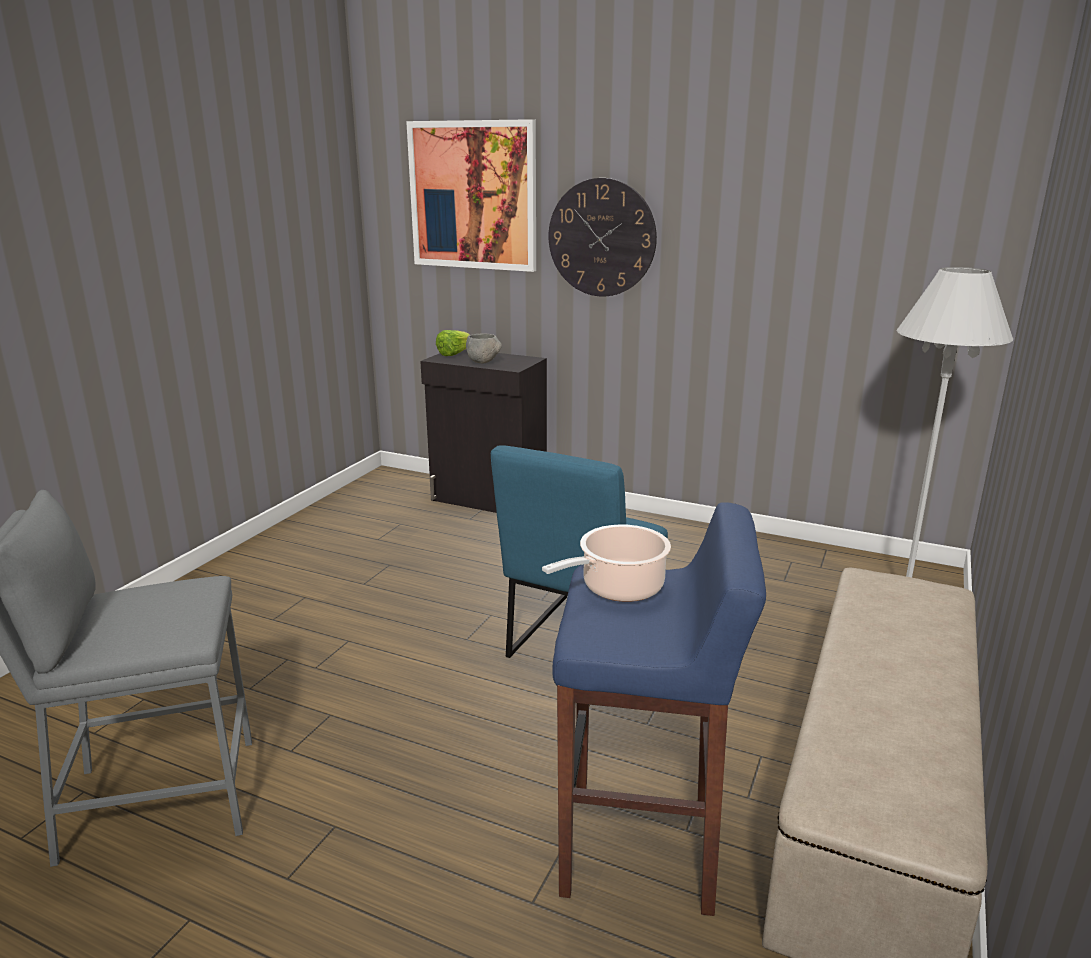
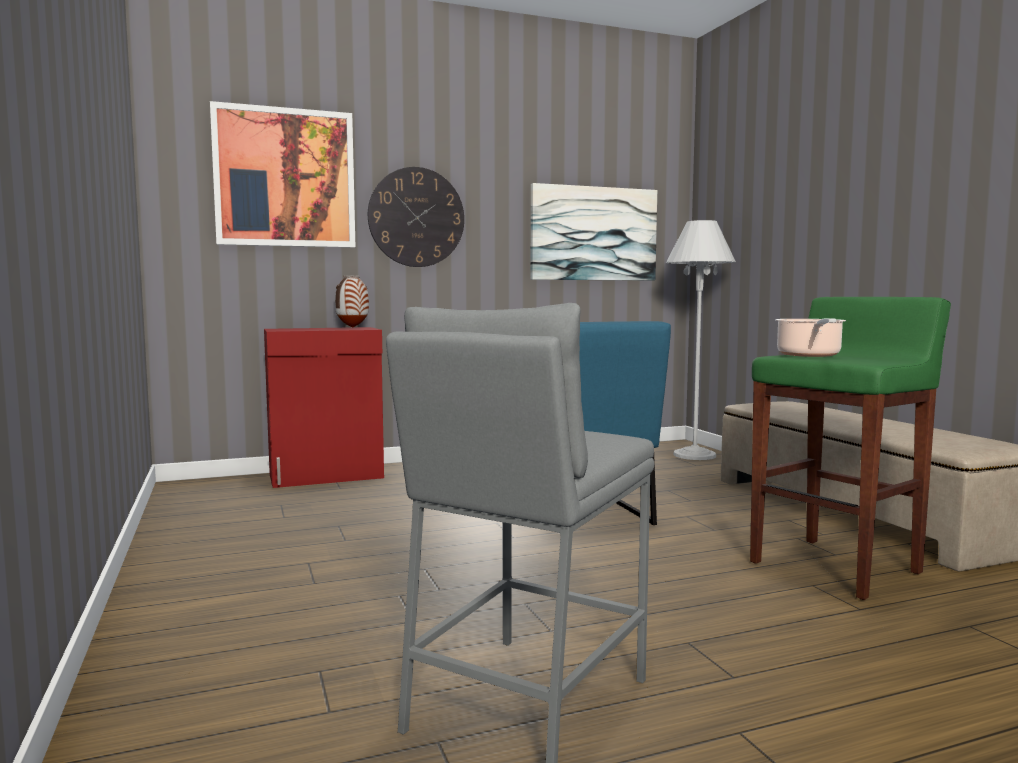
camera: 45 degrees left, 15 degrees down
(454, 354) = (283, 329): lettuce -> none
(483, 363) = (330, 329): grey bowl -> none
(488, 499) = (327, 476): black cabinet -> red cabinet
(521, 358) = (352, 327): none -> vase
(642, 845) = (836, 567): blue stool -> green stool
(841, 263) = (594, 234): none -> picture

